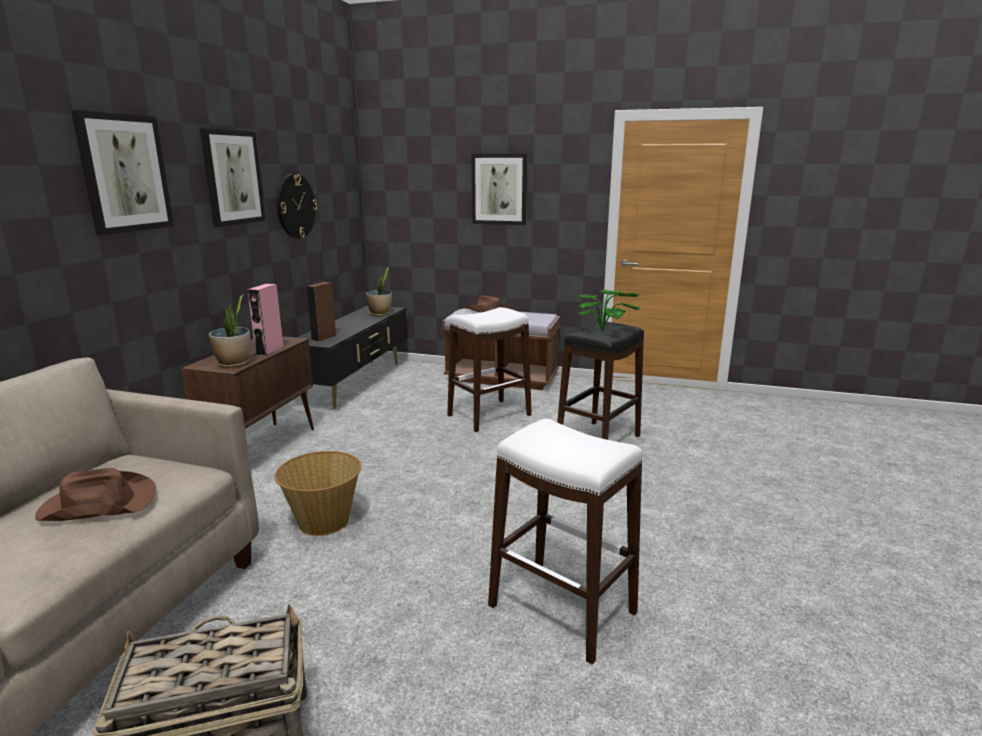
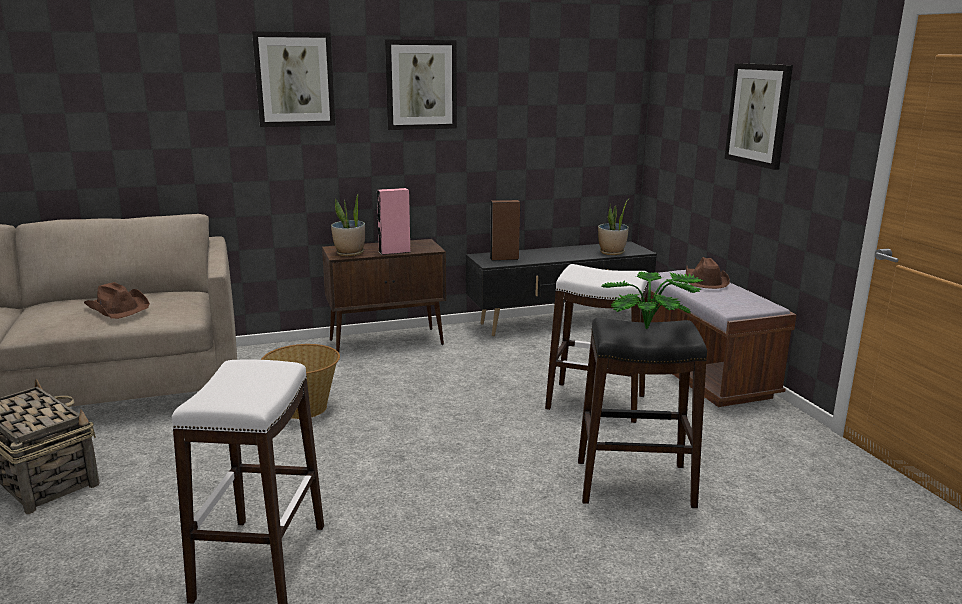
camera: 55 degrees right, 0 degrees up
(295, 206) = (513, 116): wall clock -> none

